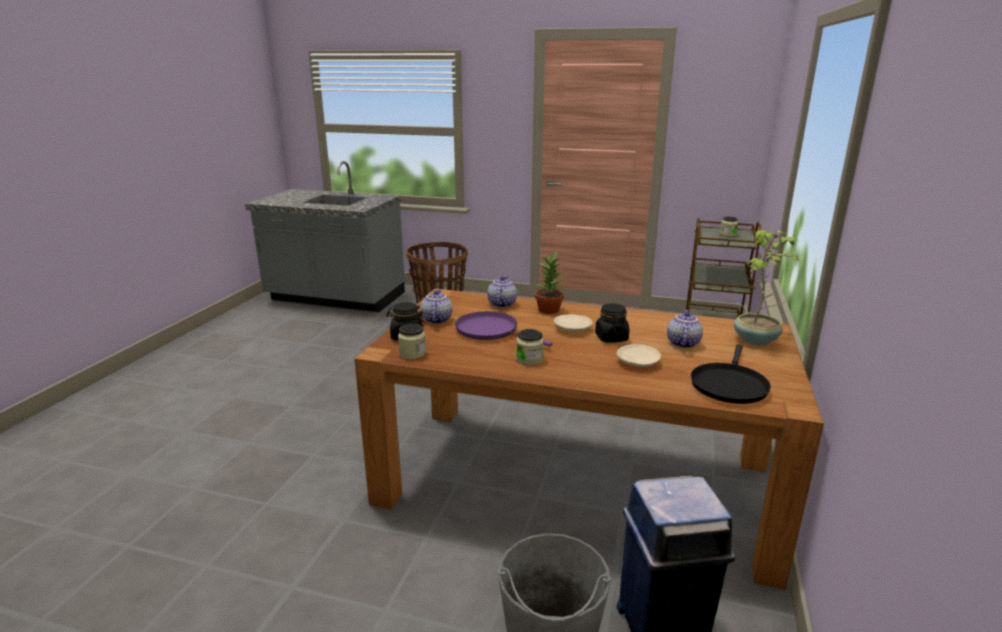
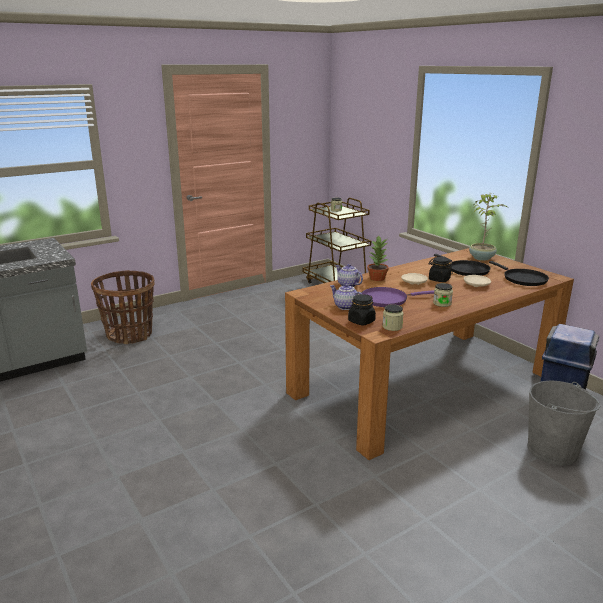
camera: 50 degrees left, 0 degrees up
(682, 343) = (466, 270): teapot -> black frying pan

